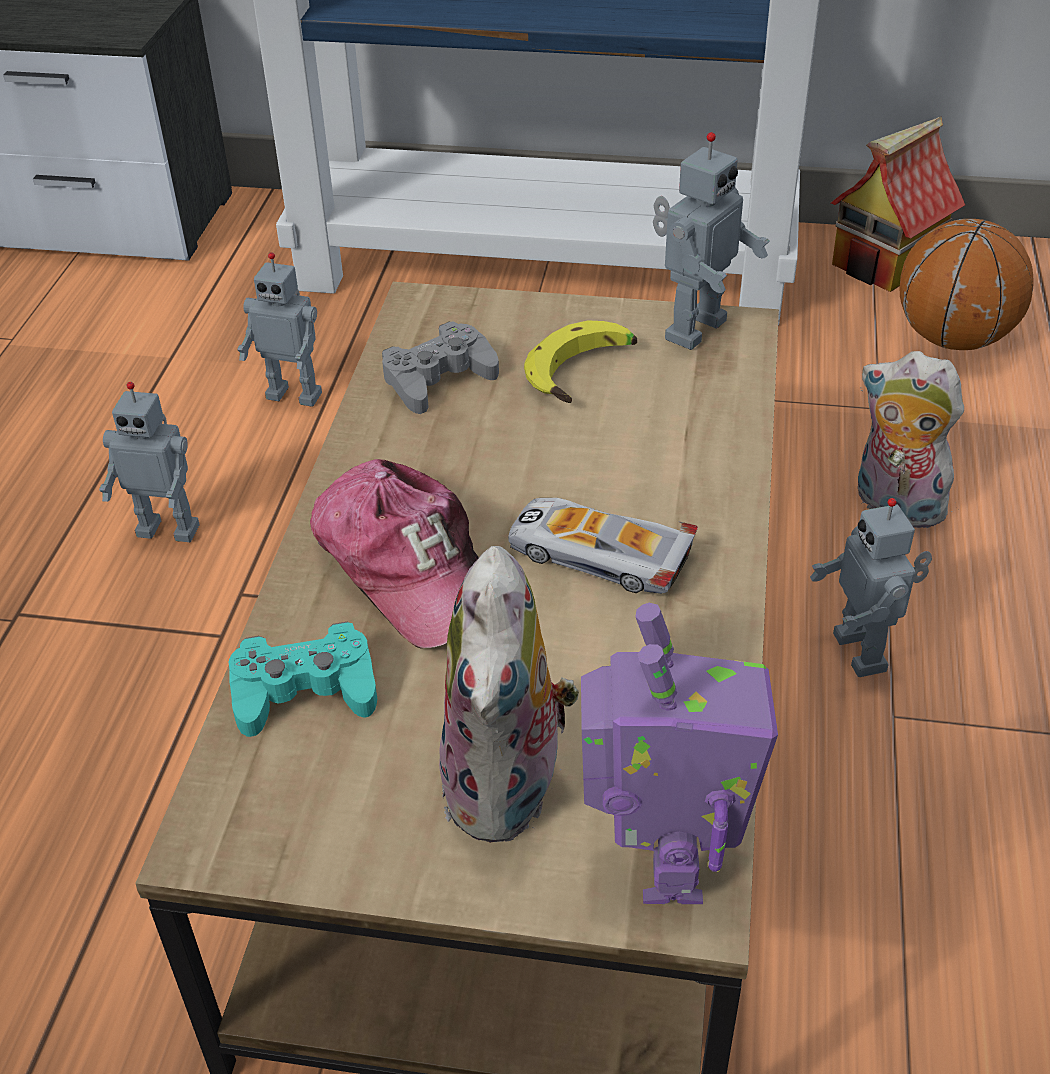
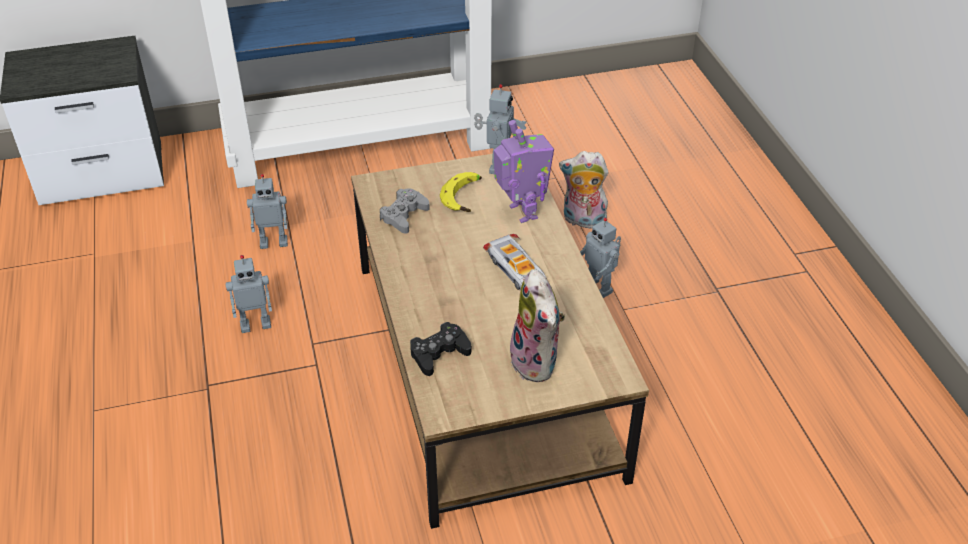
camera: 25 degrees left, 0 degrees up
(305, 691) = (439, 353): turquoise game controller -> black game controller
(409, 567) = (447, 296): cap -> none
(599, 554) = (517, 270): toy car -> toy car turned 120 degrees counterclockwise
(663, 864) = (605, 369): toy robot -> toy robot (521, 212)
(886, 263) = (525, 104): toy house -> none
(952, 339) = (572, 135): basketball -> none

